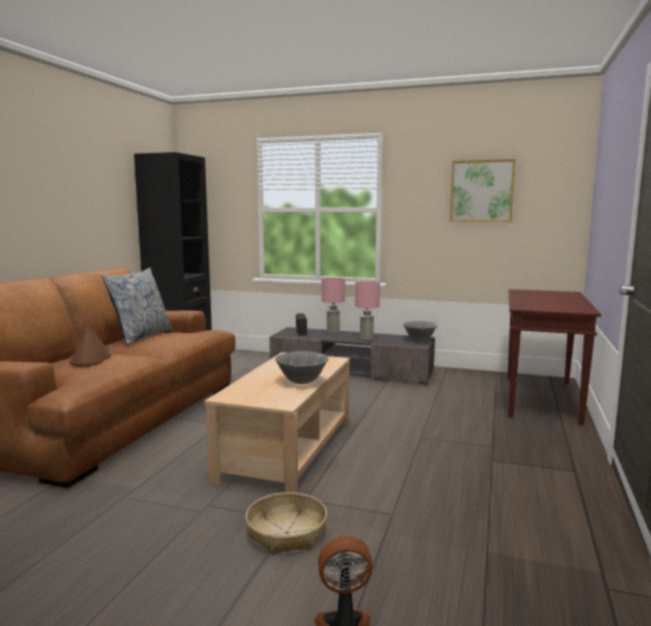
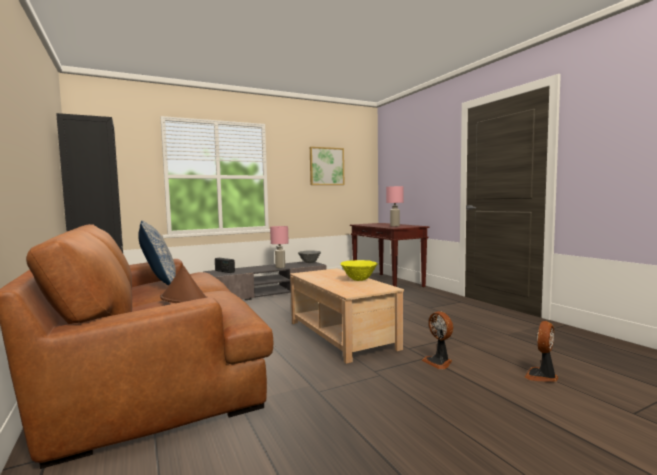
camera: 45 degrees left, 5 degrees down
(287, 533) = (439, 362): basket -> fan
(302, 382) = (359, 280): grey bowl -> yellow bowl
(332, 332) = (247, 268): pink table lamp -> pink table lamp (394, 226)

